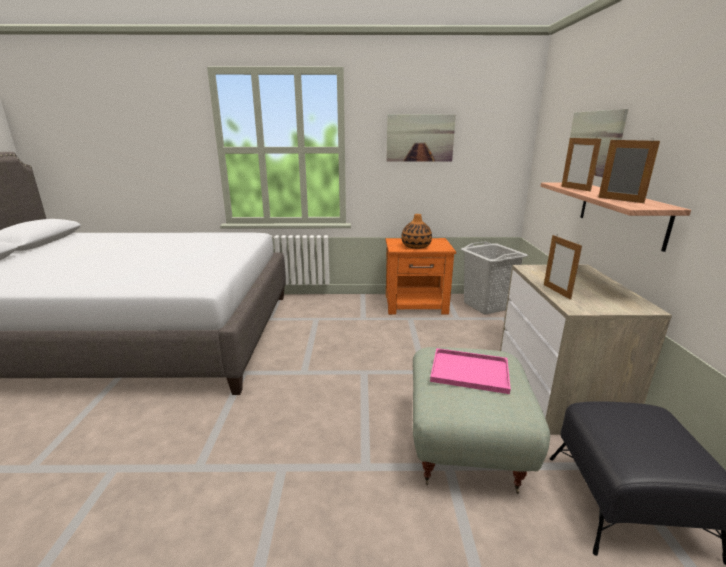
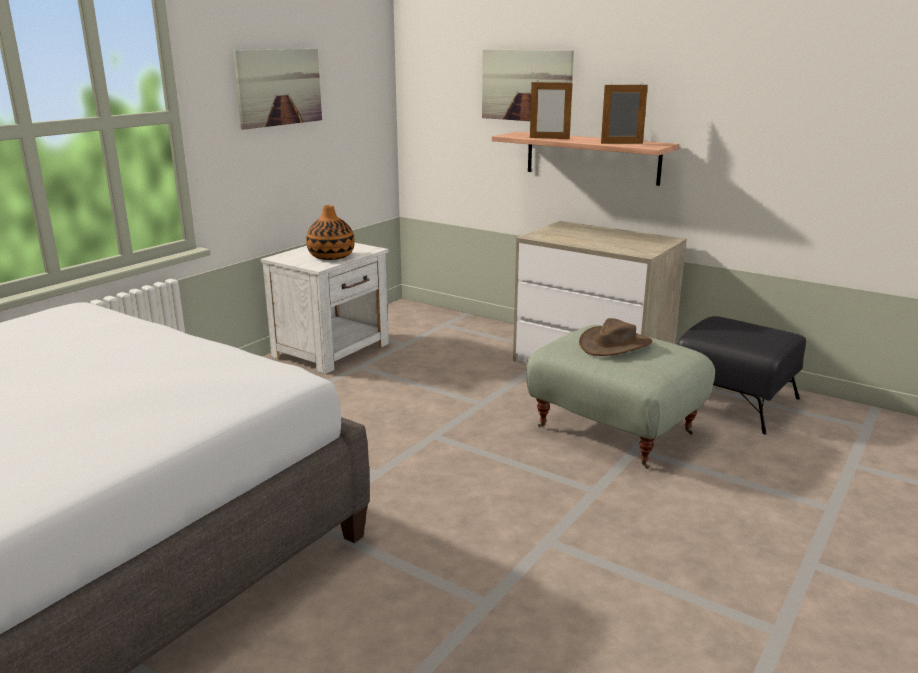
camera: 55 degrees left, 0 degrees up
(416, 305) = (333, 350): orange nightstand -> white nightstand
(471, 371) = (615, 344): pink tray -> brown hat
(486, 306) = (405, 320): grey laundry basket -> none
(556, 291) = (603, 247): picture frame -> none

